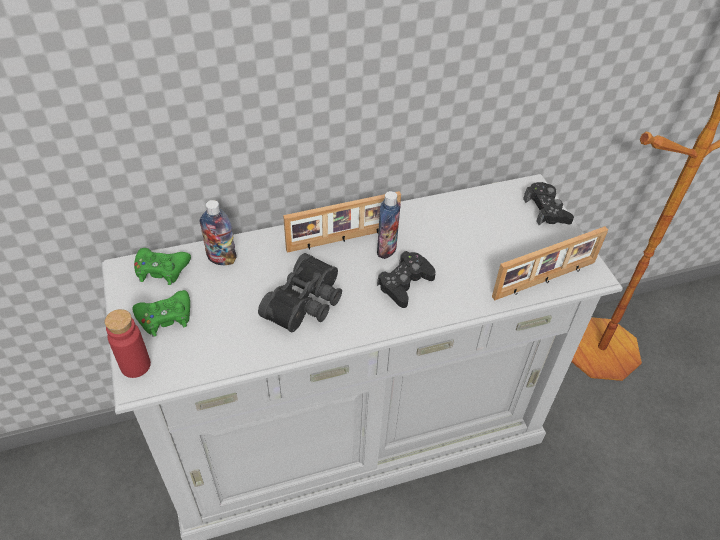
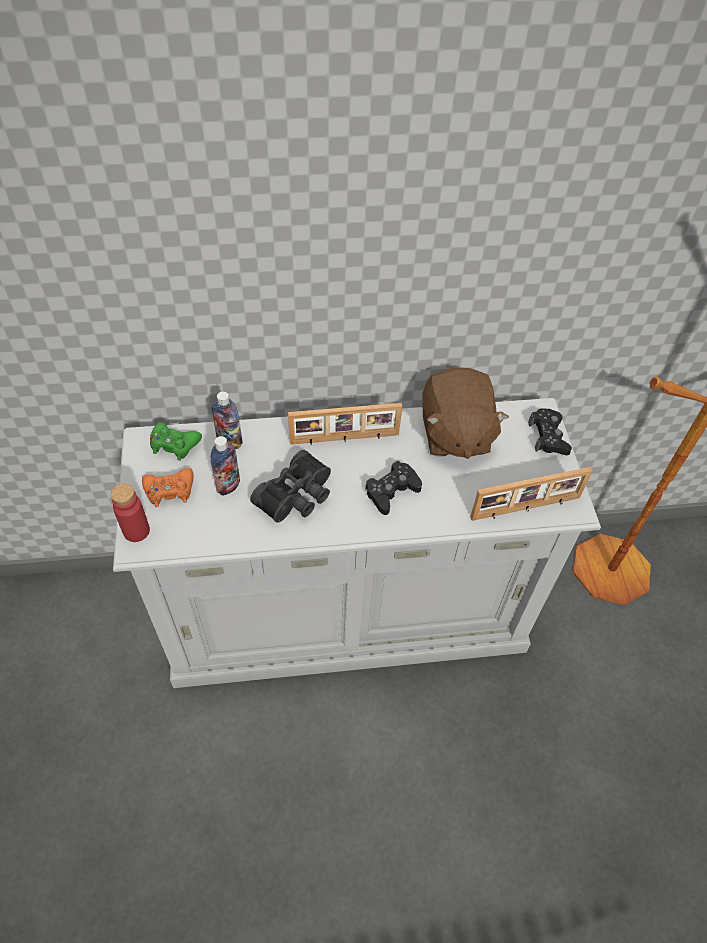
camera: 10 degrees right, 5 degrees up
(165, 317) = (169, 490): green game controller -> orange game controller
(386, 249) = (383, 455): bottle -> bottle (228, 485)
(454, 219) = (454, 434): none -> brown plush toy

